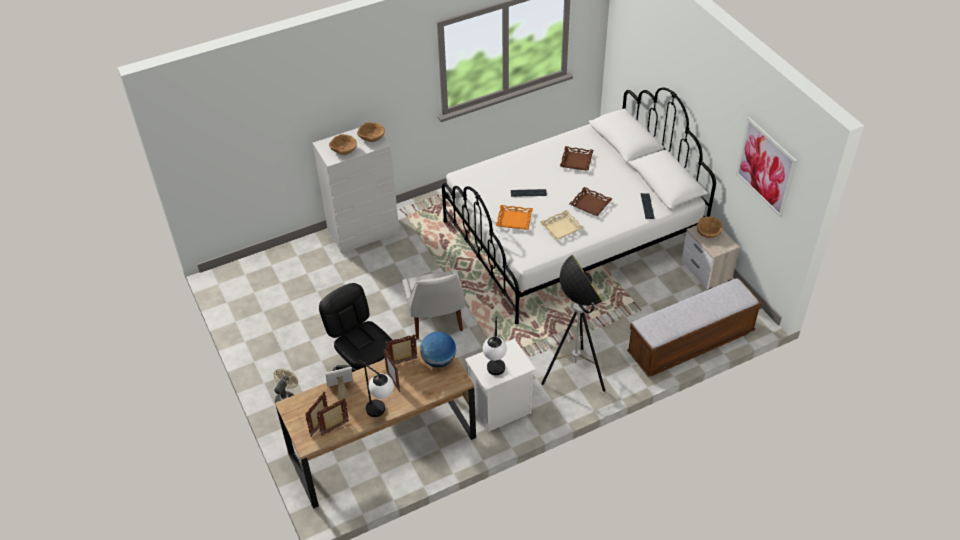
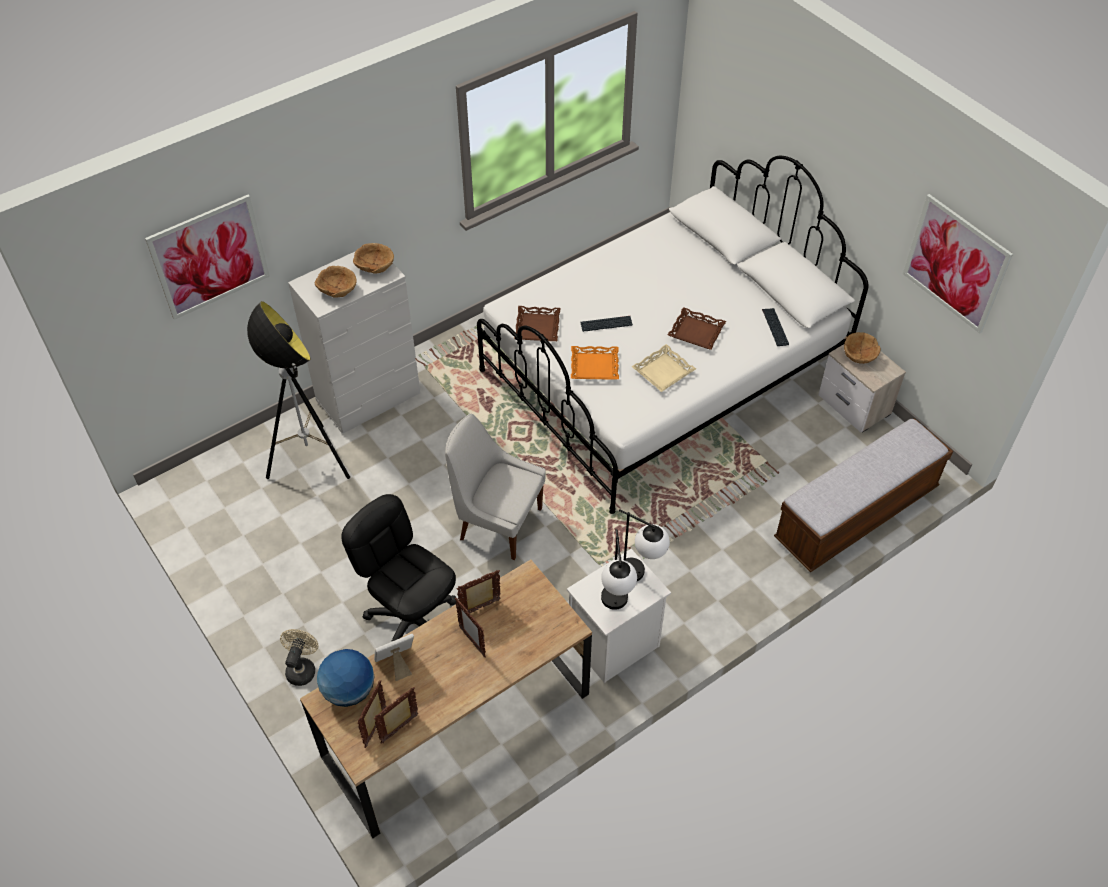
camera: 10 degrees left, 5 degrees up
(260, 119) = (209, 257): none -> picture
(381, 413) = (464, 695): table lamp -> table lamp (641, 576)
(436, 321) = (497, 522): white chair -> white chair turned 135 degrees clockwise
(438, 360) = (532, 599): globe -> globe (349, 690)
(574, 375) = (707, 581): floor lamp -> floor lamp (310, 461)
(576, 161) = (663, 269): brown tray -> brown tray (538, 327)

